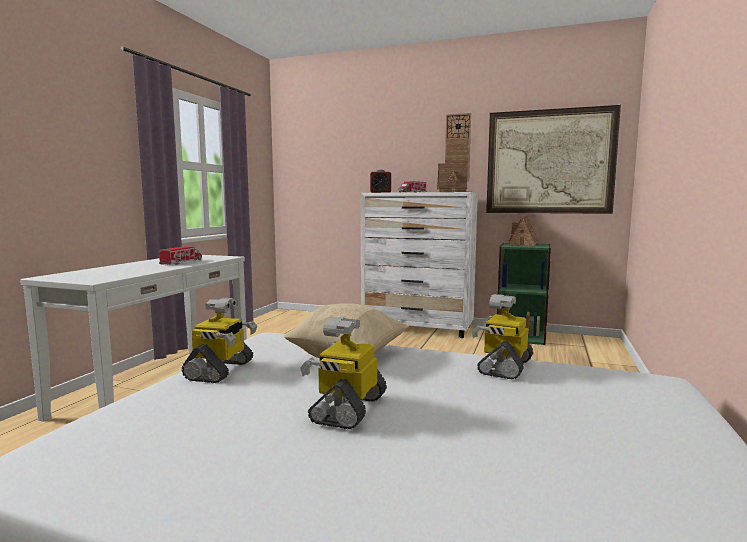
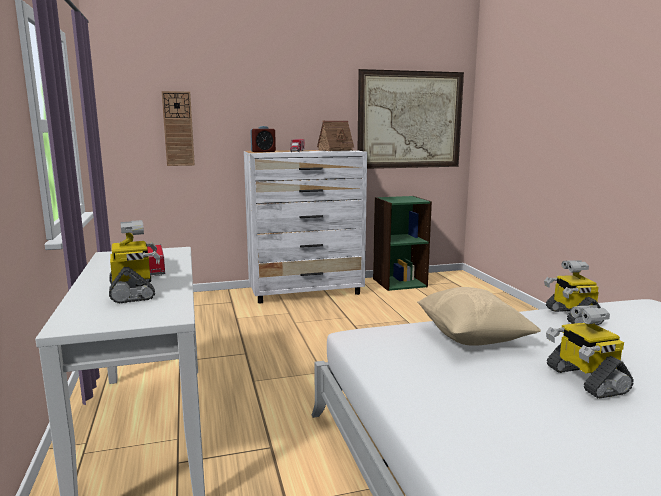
camera: 35 degrees left, 5 degrees up
(221, 370) = (414, 382): toy robot -> toy robot (133, 292)
(457, 148) = (328, 102): wall clock -> wall clock (178, 129)
(523, 244) = (398, 198): toy house -> none

